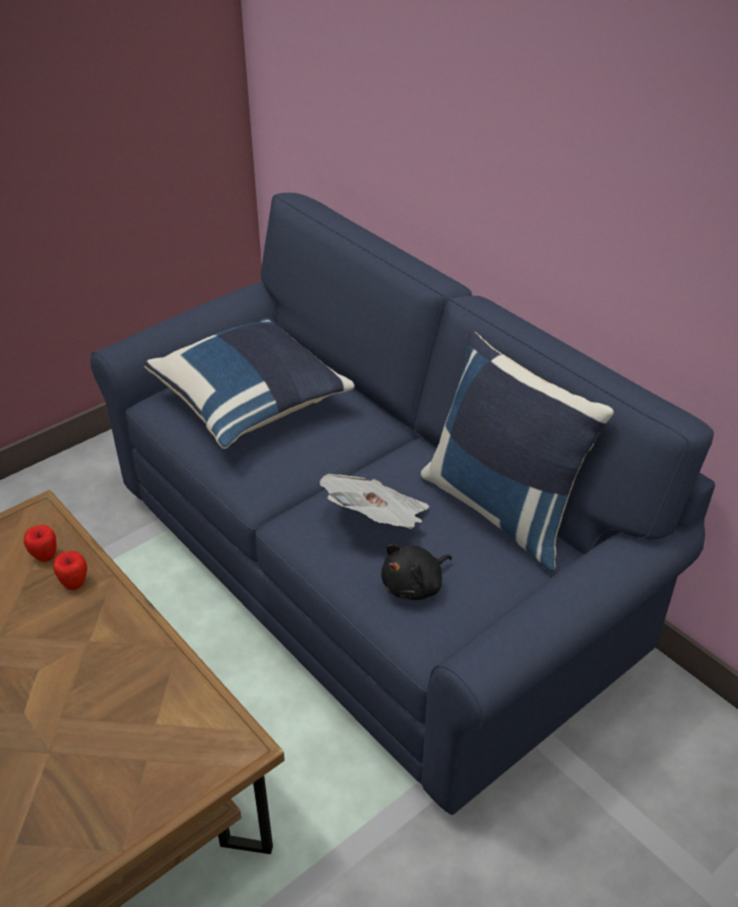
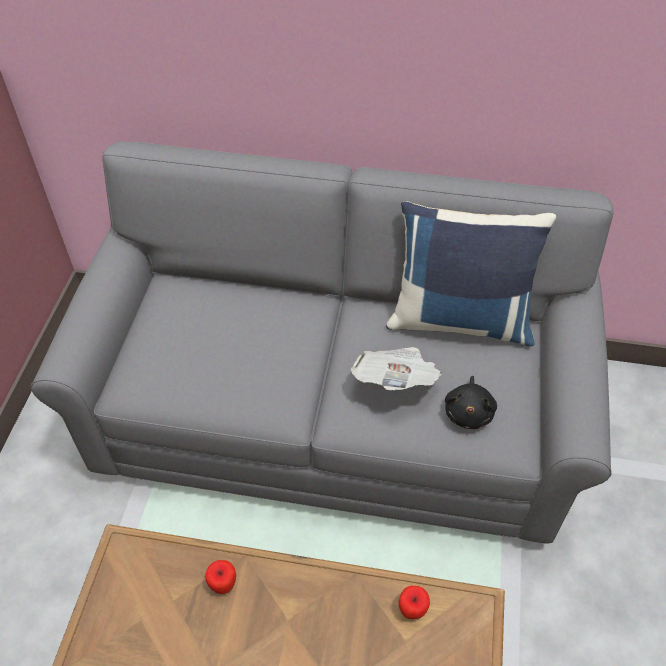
camera: 40 degrees left, 10 degrees up
(45, 557) = (173, 582): apple -> apple (412, 611)
(251, 404) = (204, 345): blue pillow -> none
(369, 573) = (333, 417): blue sofa -> grey sofa

